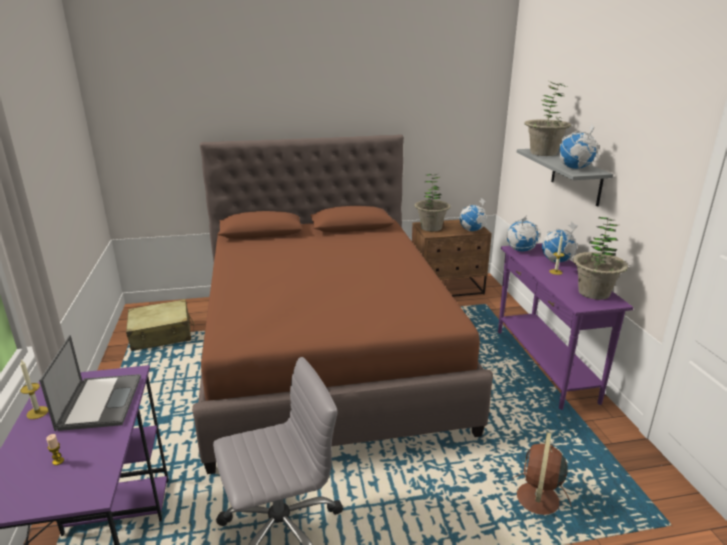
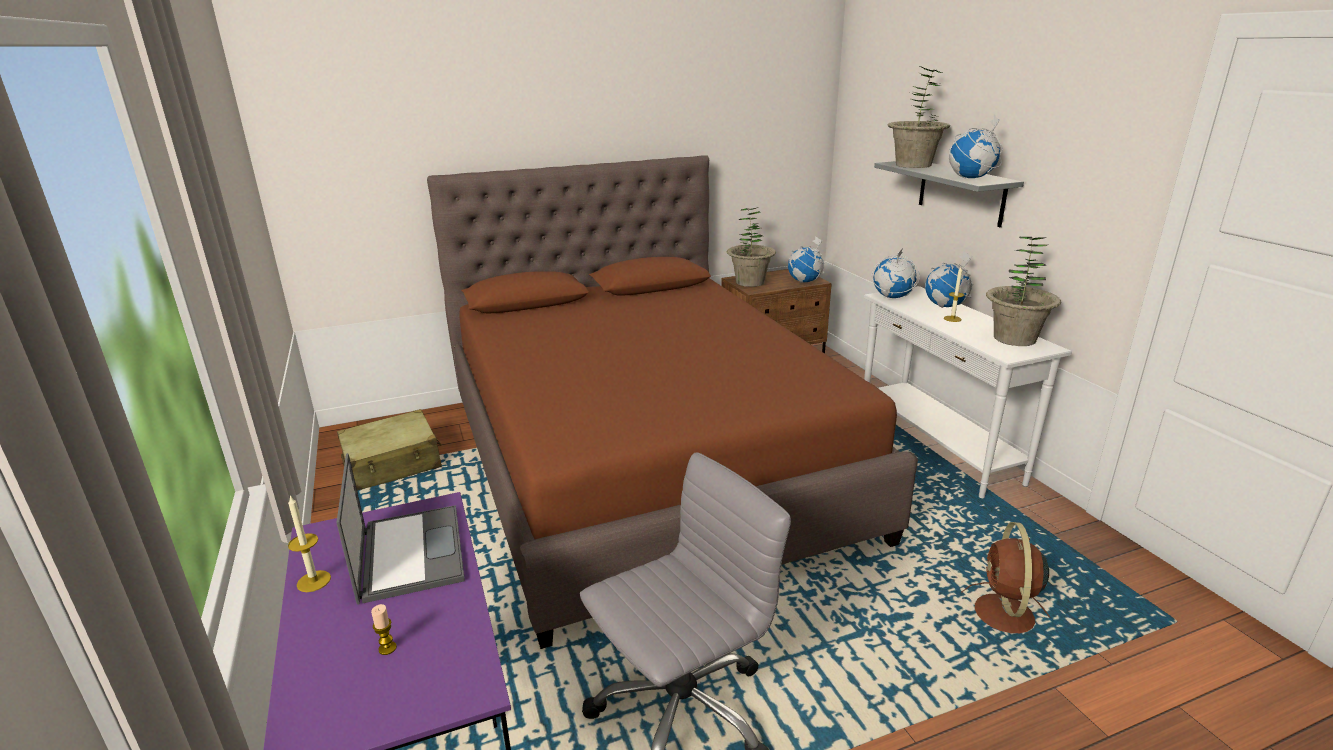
camera: 10 degrees left, 0 degrees up
(546, 365) = (939, 446): purple console table -> white console table

